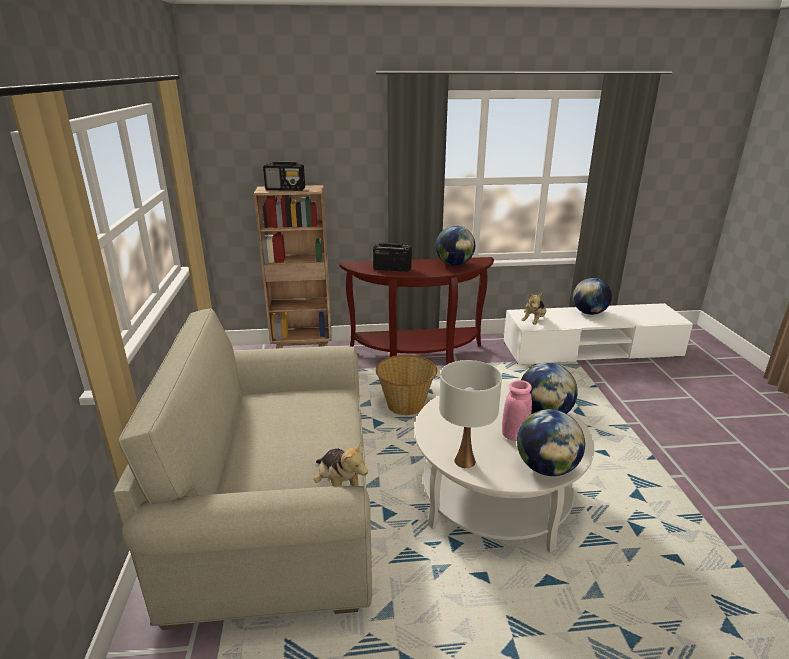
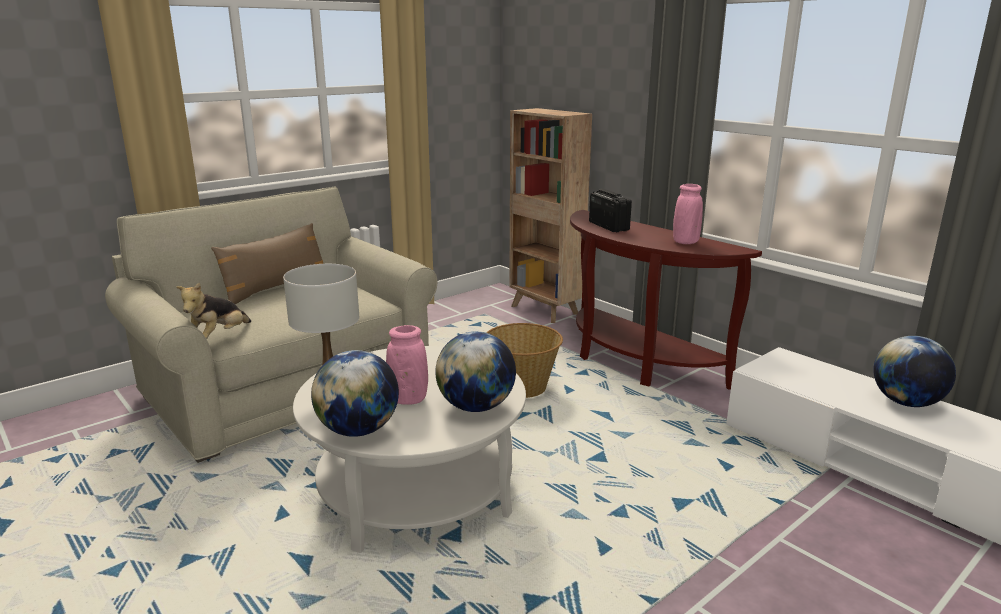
camera: 55 degrees right, 5 degrees down
(246, 428) = (276, 288): none -> brown pillow
(286, 189) = (544, 111): radio -> none
(454, 264) = (686, 242): globe -> pink vase
(534, 321) = (780, 371): plush toy -> none

